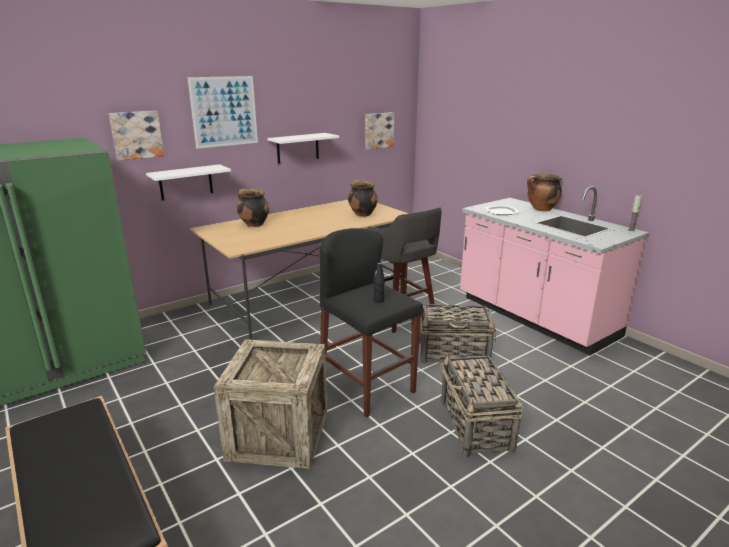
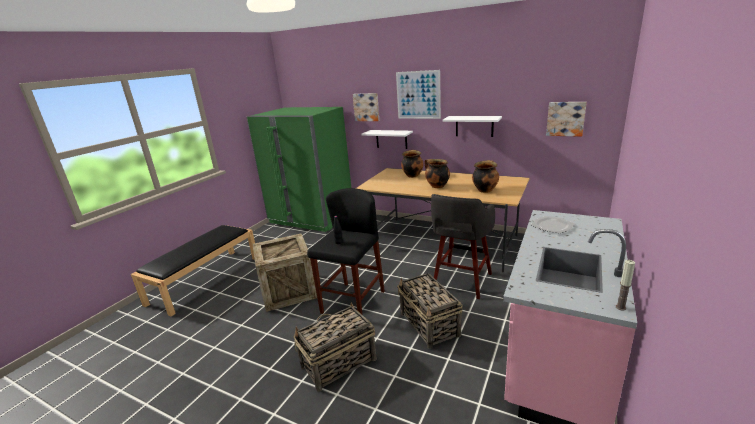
camera: 65 degrees right, 0 degrees up
(541, 209) = (603, 241): cooking pot -> cooking pot (436, 186)

